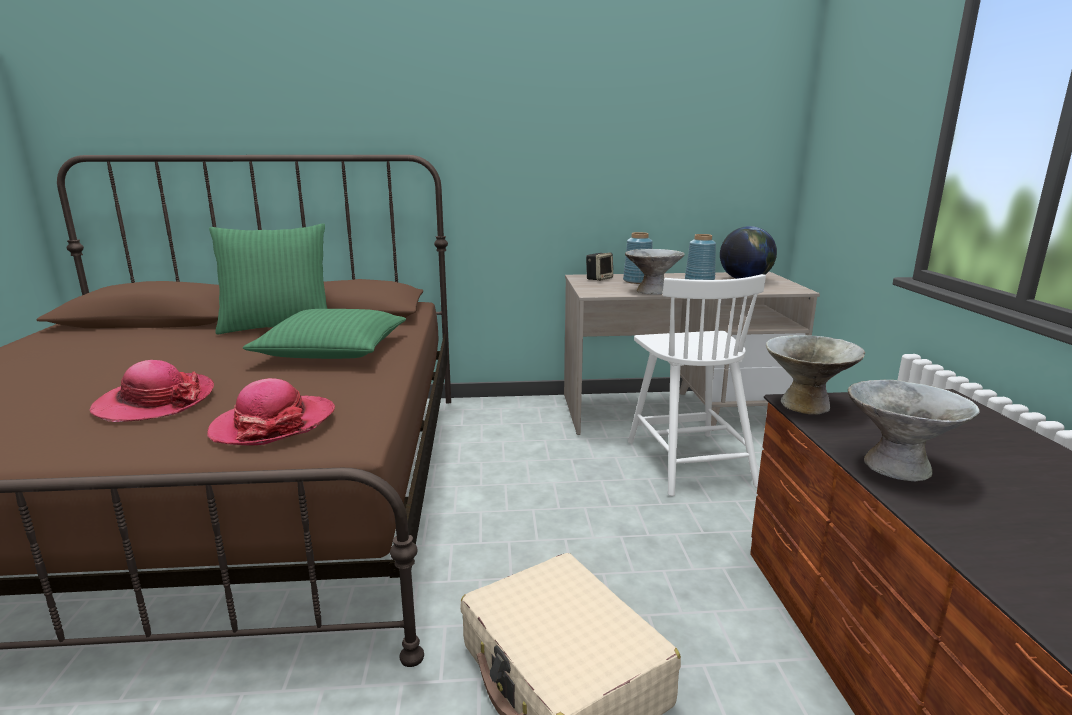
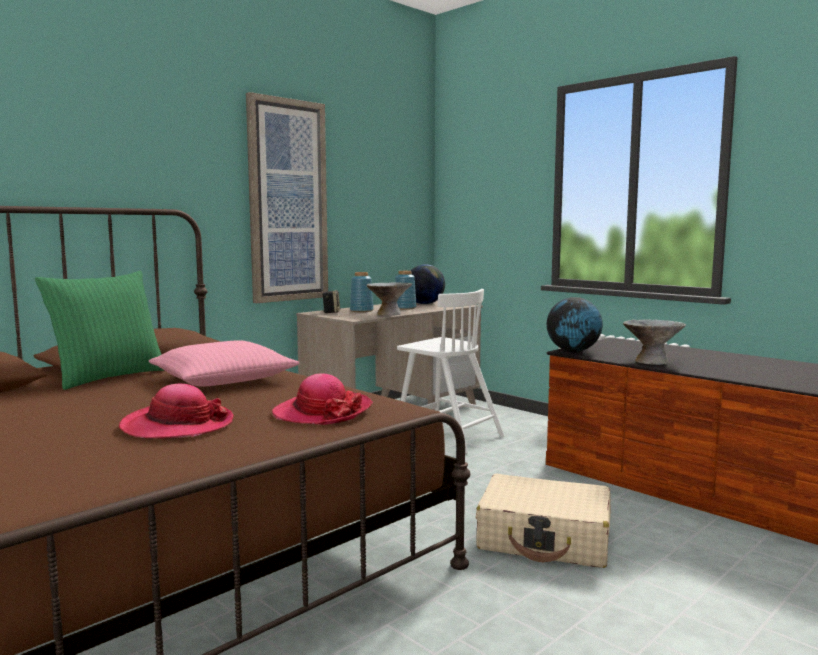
camera: 40 degrees left, 10 degrees down
(333, 351) = (223, 380): green pillow -> pink pillow
(560, 141) = (287, 201): none -> picture
(805, 405) = (573, 351): grey bowl -> globe

